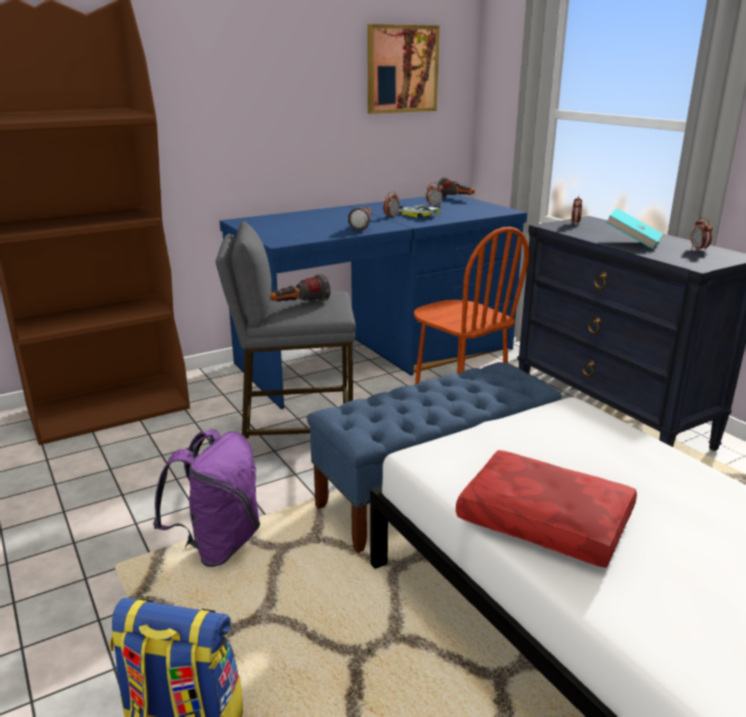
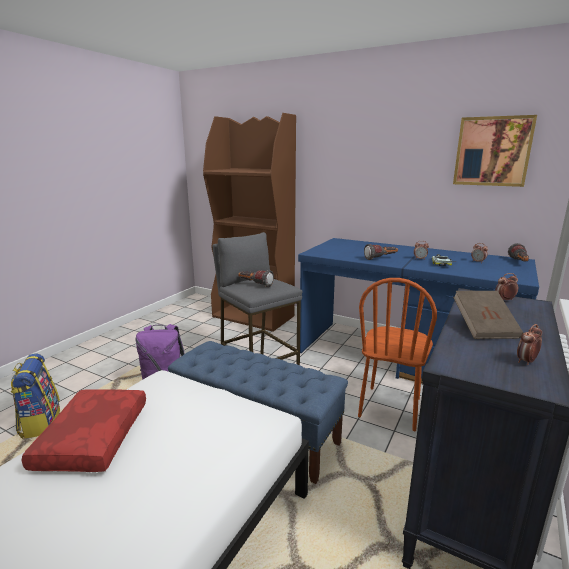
camera: 60 degrees right, 5 degrees down
(632, 242) = (484, 328): turquoise book -> brown book

